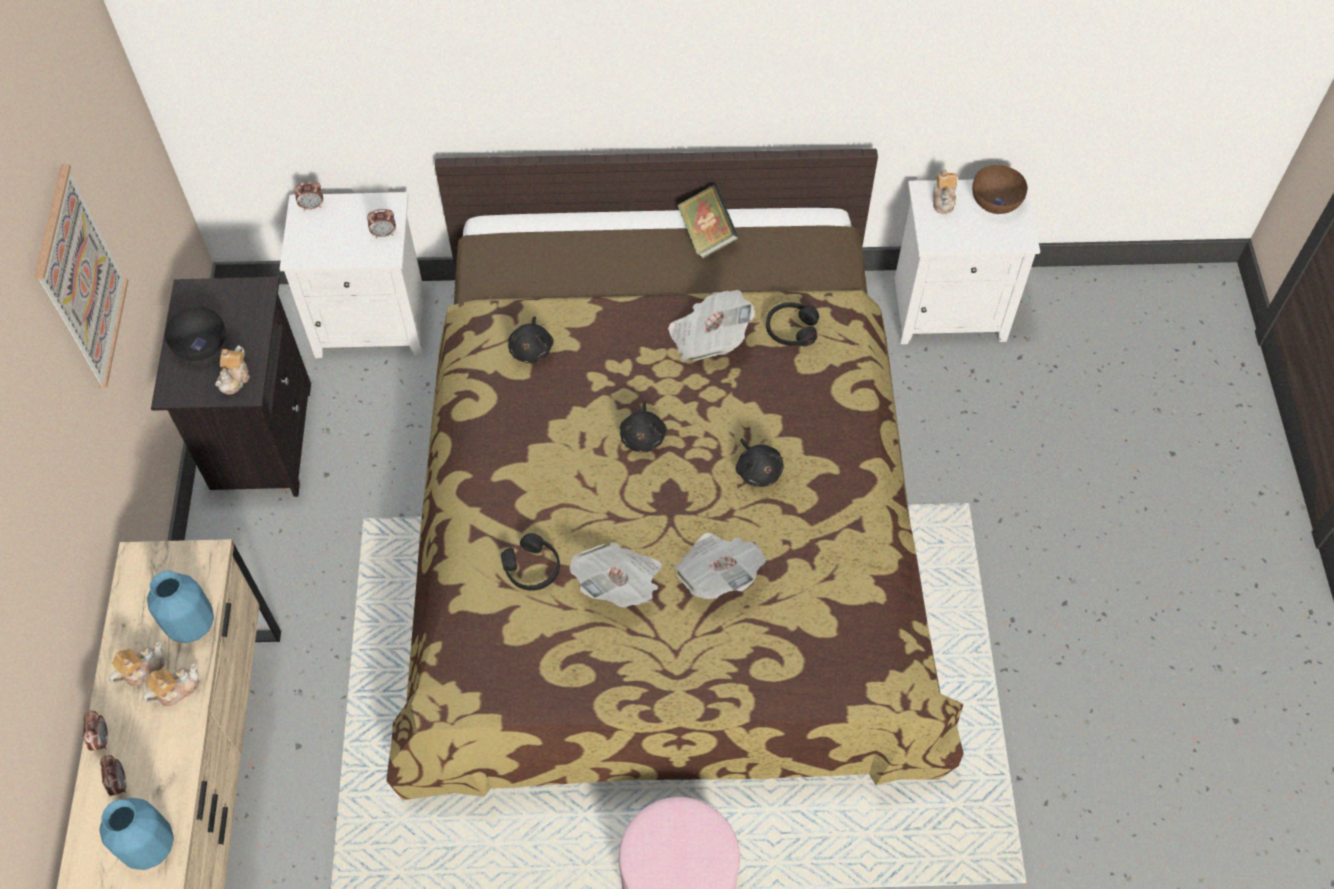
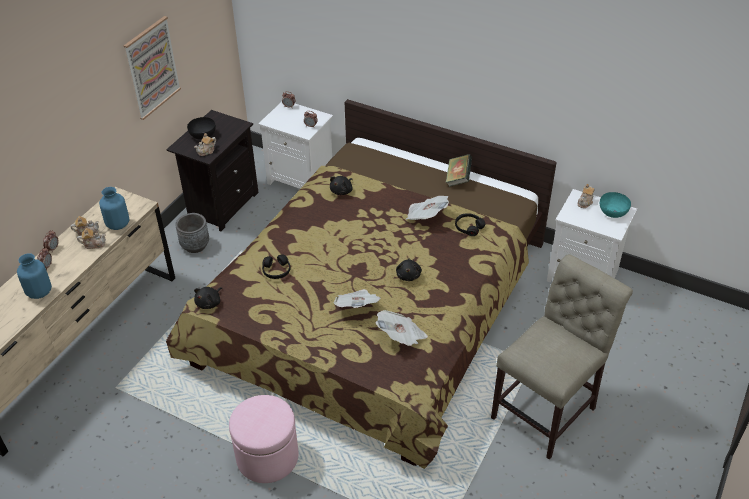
camera: 30 degrees right, 15 degrees down
(271, 548) = (195, 246): none -> grey planter
(619, 584) = (309, 292): newspaper -> newspaper (401, 337)
(643, 436) = (365, 241): black plush toy -> black plush toy (209, 303)
(995, 201) = (613, 212): brown bowl -> turquoise bowl
(1038, 576) = (548, 410): none -> beige chair

